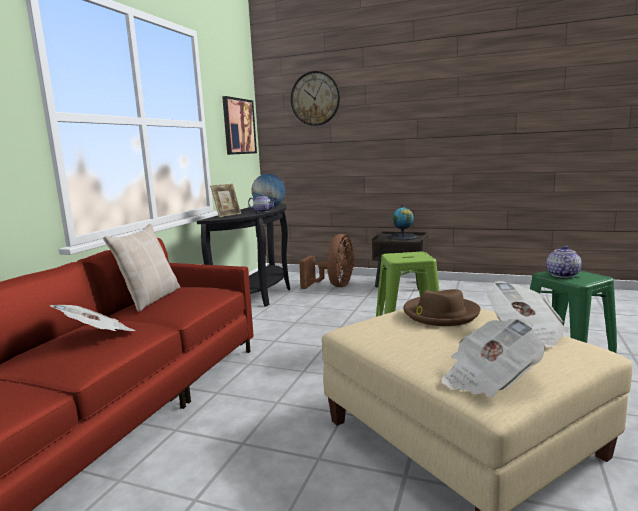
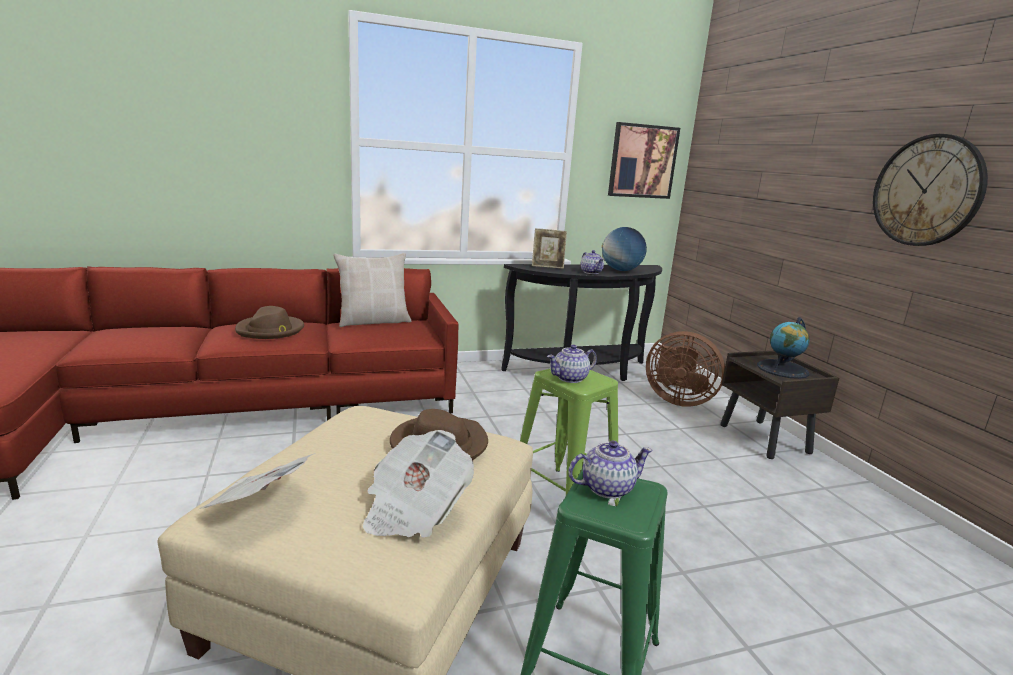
camera: 50 degrees right, 5 degrees up
(97, 336) = (270, 330): newspaper -> brown hat
(315, 98) = (752, 130): wall clock -> wall clock (927, 191)
(334, 286) = (677, 400): brown fan -> brown fan turned 45 degrees clockwise
(410, 257) = (570, 378): none -> teapot

